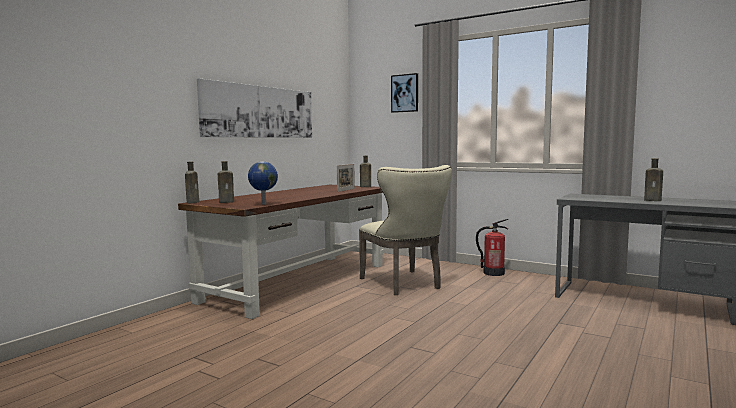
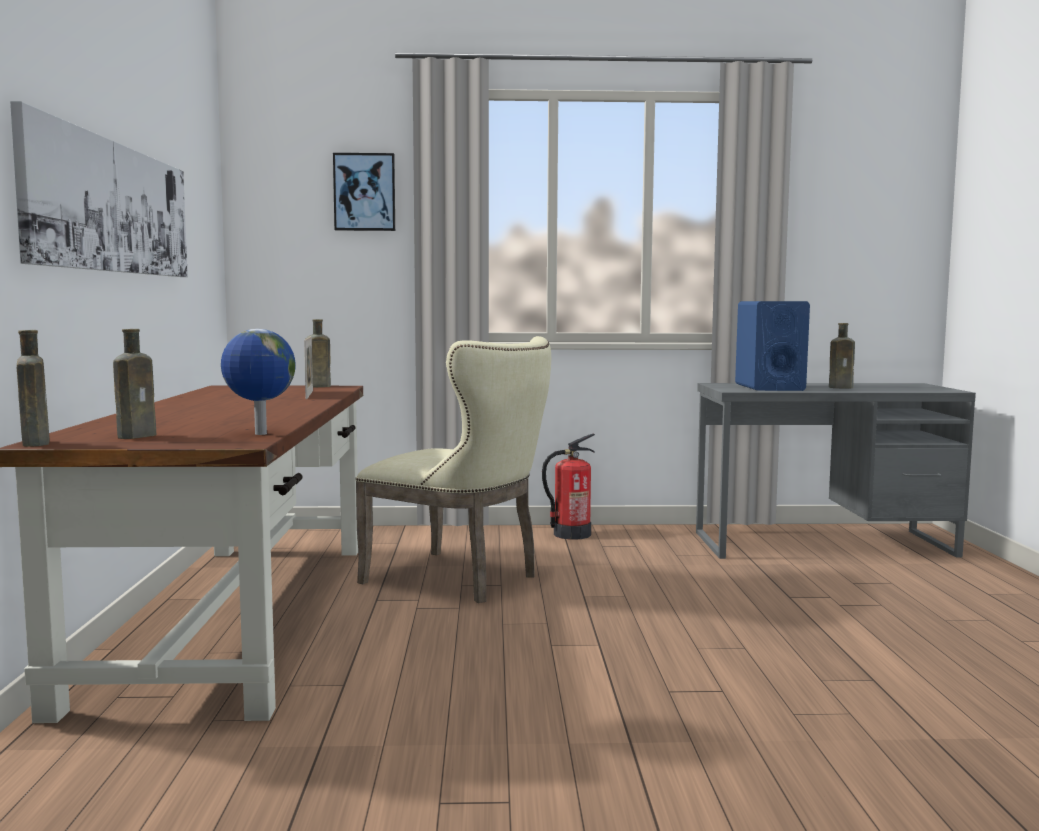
camera: 35 degrees left, 0 degrees up
(601, 198) = (769, 387): none -> blue speaker

